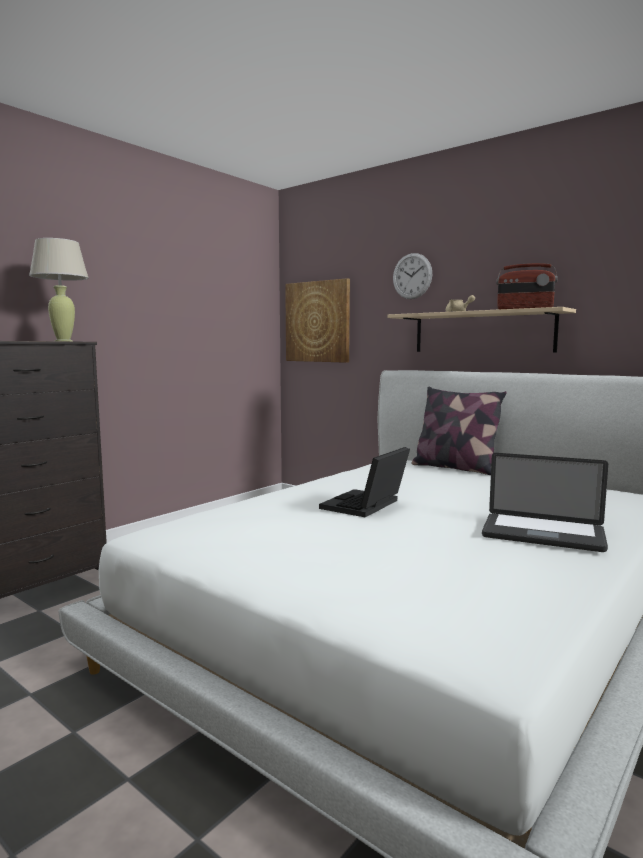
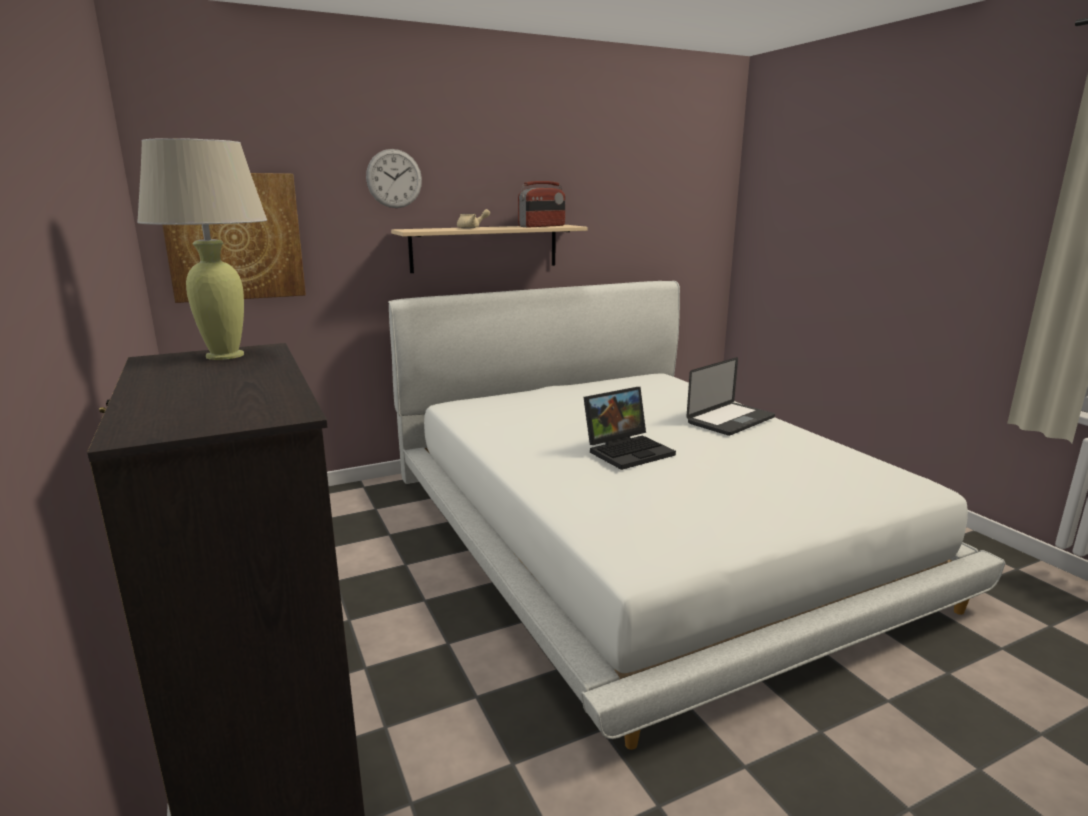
camera: 65 degrees left, 10 degrees up
(365, 506) = (628, 450): laptop -> laptop turned 90 degrees counterclockwise
(454, 468) = (515, 395): pillow -> none

